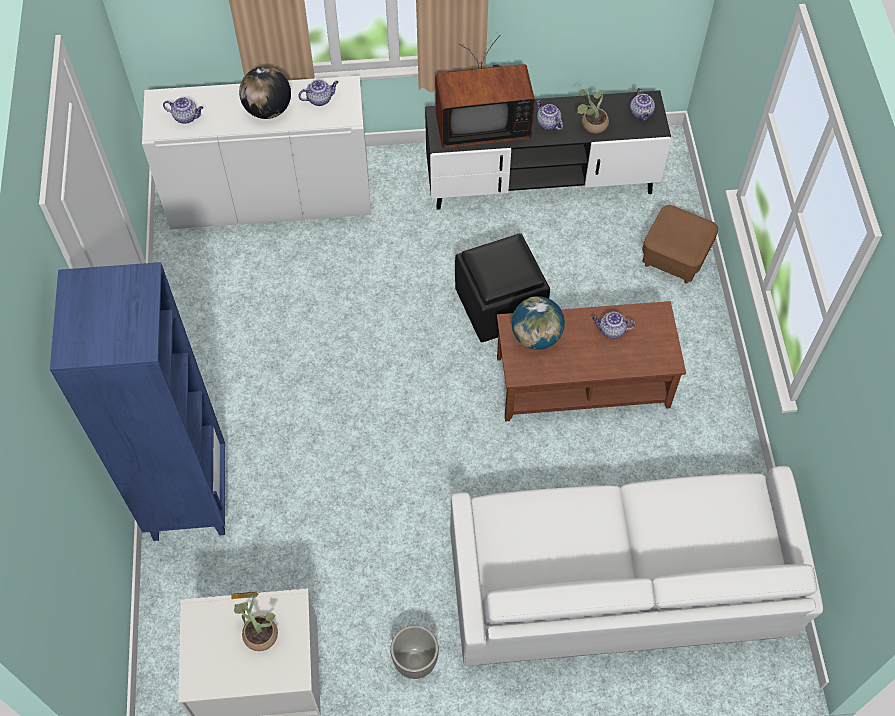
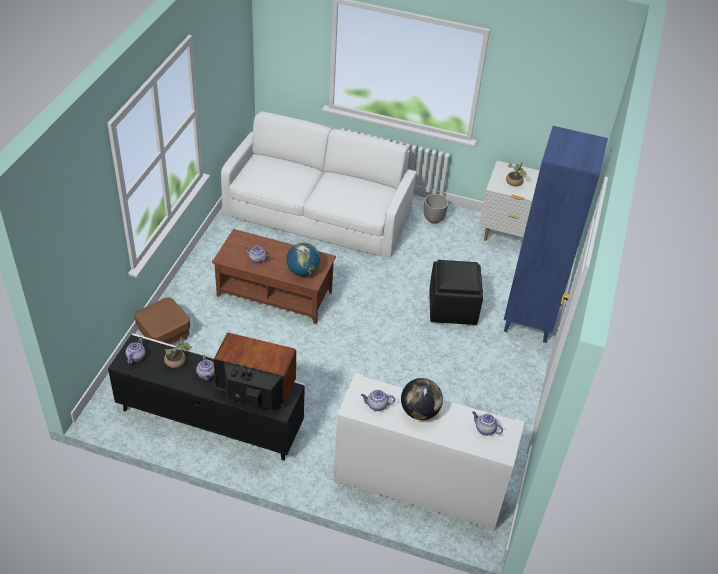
camera: 160 degrees left, 15 degrees down
(499, 305) = (296, 350): black ottoman -> black ottoman (453, 308)

